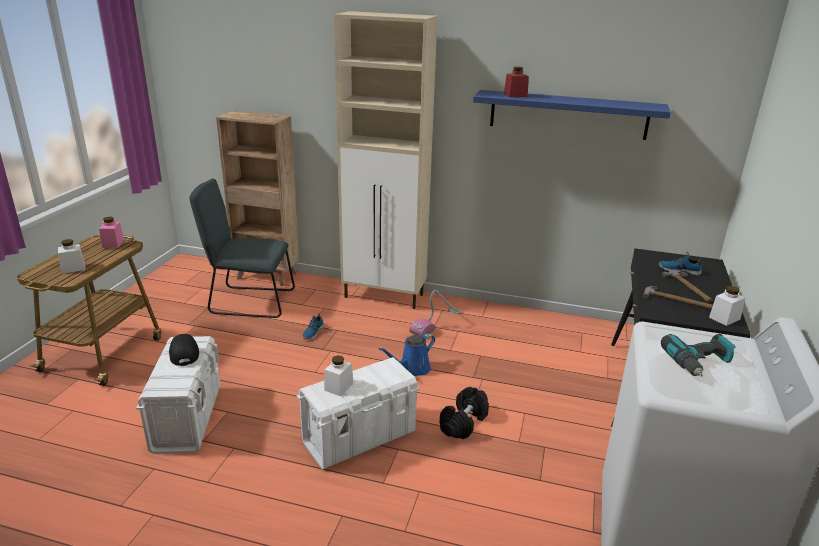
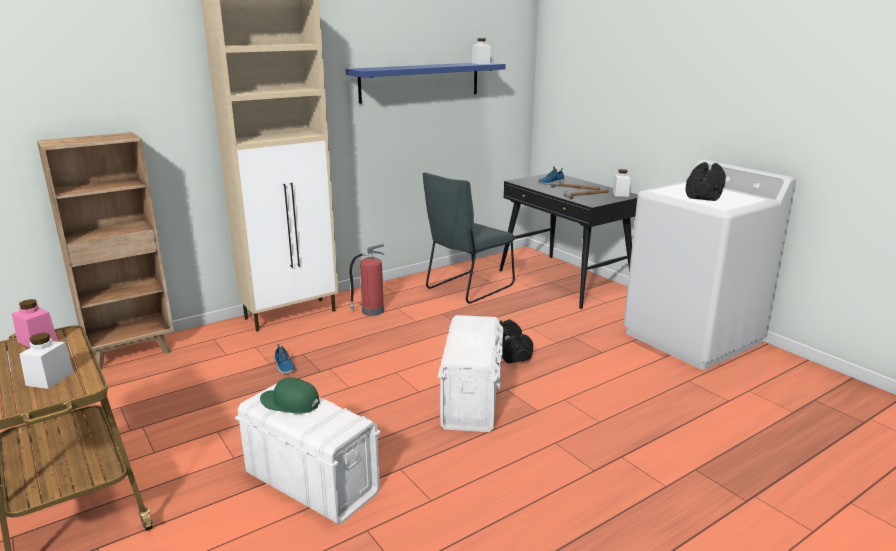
camera: 50 degrees left, 5 degrees down
(184, 353) = (290, 403): black cap -> green cap
(248, 301) = (161, 380): grey chair -> grey chair (467, 288)
(338, 387) = (466, 348): white jar -> white jar (481, 63)
(412, 369) = (416, 345): blue watering can -> none
(436, 323) = (371, 311): vacuum cleaner -> fire extinguisher
(515, 95) = (387, 68): red jar -> none
(699, 363) = (703, 194): power drill -> black dumbbell

